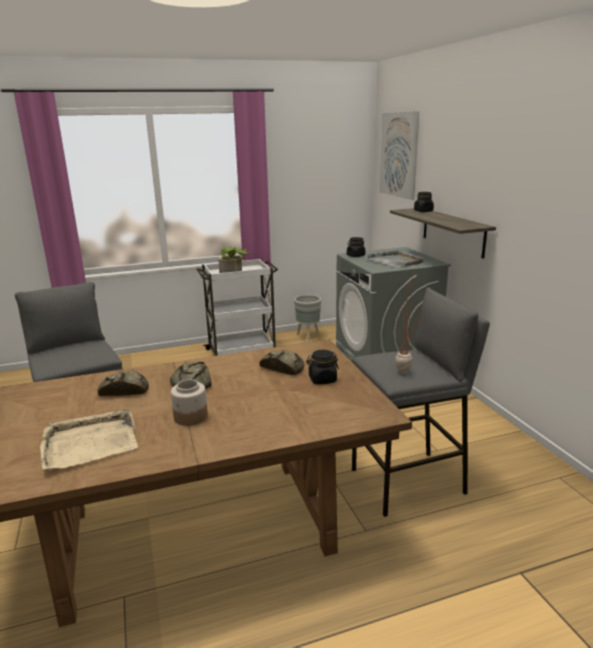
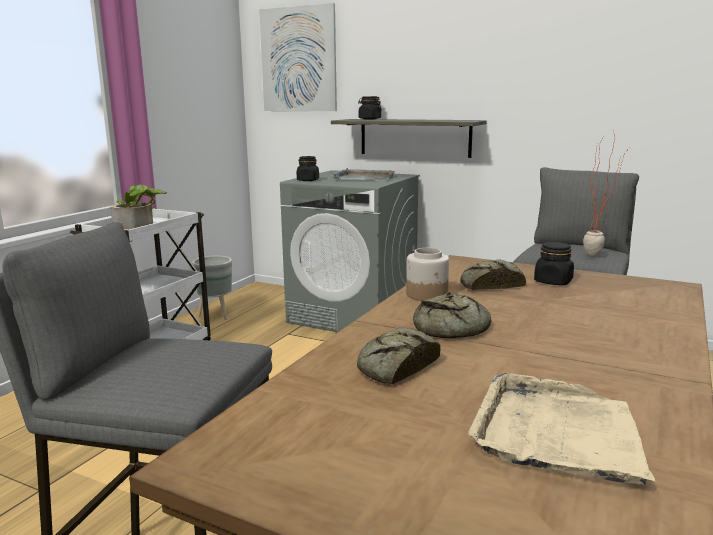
camera: 45 degrees left, 5 degrees down
(190, 417) = (561, 354): jar -> jar (427, 294)

